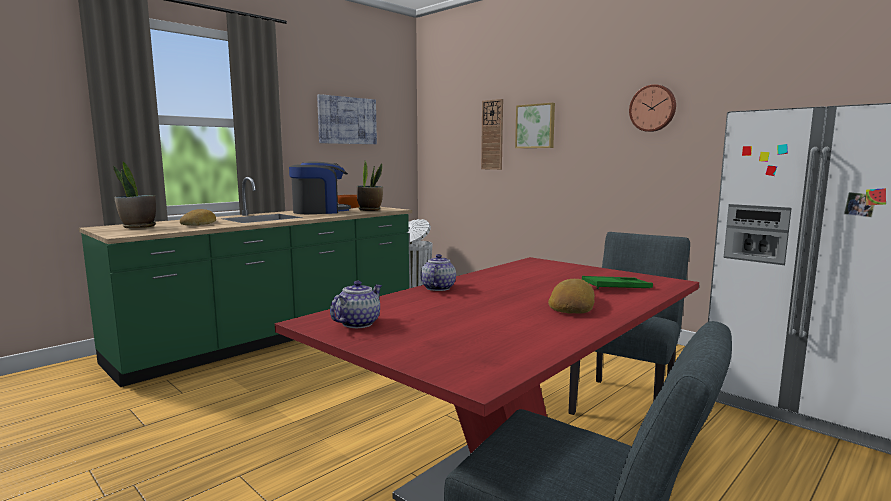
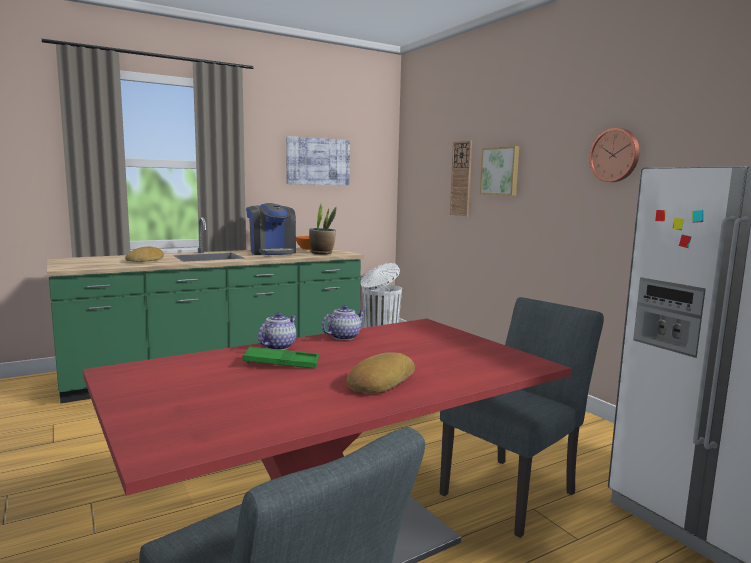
camera: 15 degrees right, 0 degrees up
(138, 227) = (91, 261): potted plant -> none
(320, 211) = (272, 252): coffee machine -> coffee machine turned 75 degrees clockwise
(358, 323) = (148, 378): teapot -> teapot (344, 337)
(616, 287) = (461, 365): green tray -> green tray (281, 363)

